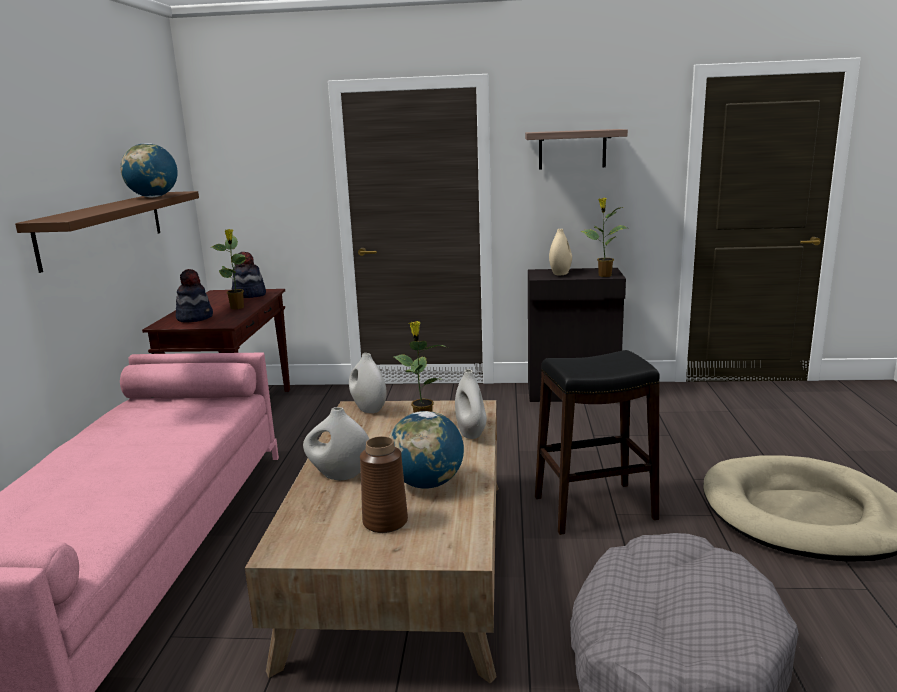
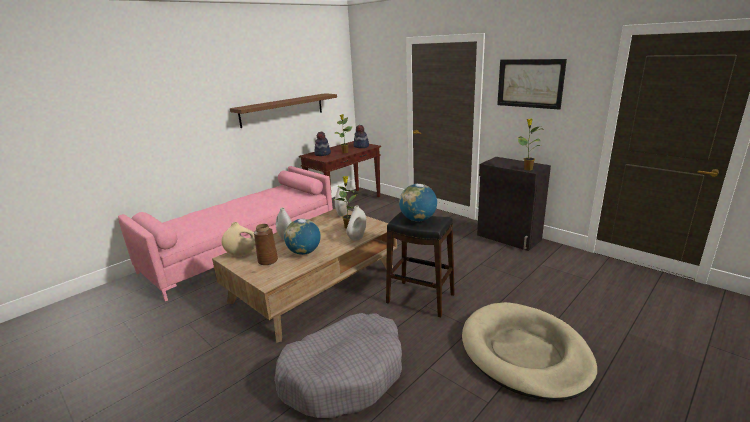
camera: 40 degrees right, 5 degrees up
(153, 197) = (309, 97): globe -> globe (418, 219)
(560, 273) = (506, 162): beige vase -> beige vase (243, 254)
(572, 149) = (530, 83): shelf -> picture

